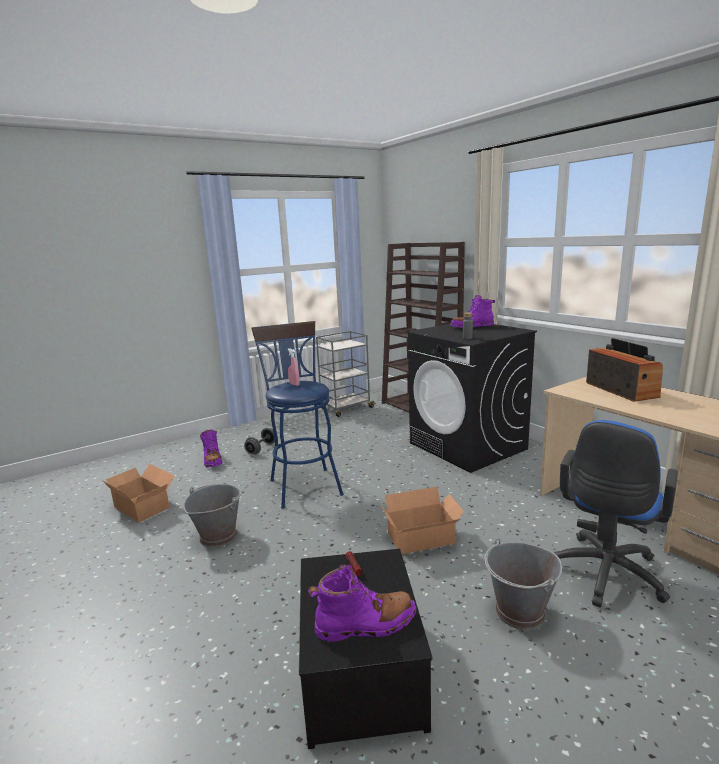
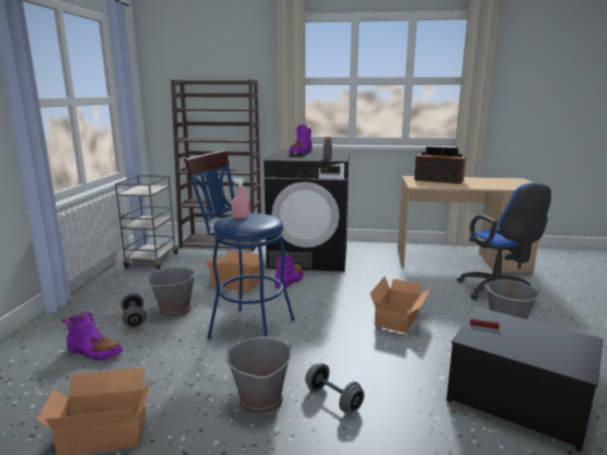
camera: 50 degrees left, 0 degrees up
(249, 564) = (333, 399): none -> grey dumbbell
(291, 452) = (175, 310): none -> grey bucket
(363, 447) = (235, 283): none -> cardboard box
(366, 624) = (557, 345): purple boot -> purple boot (289, 281)

